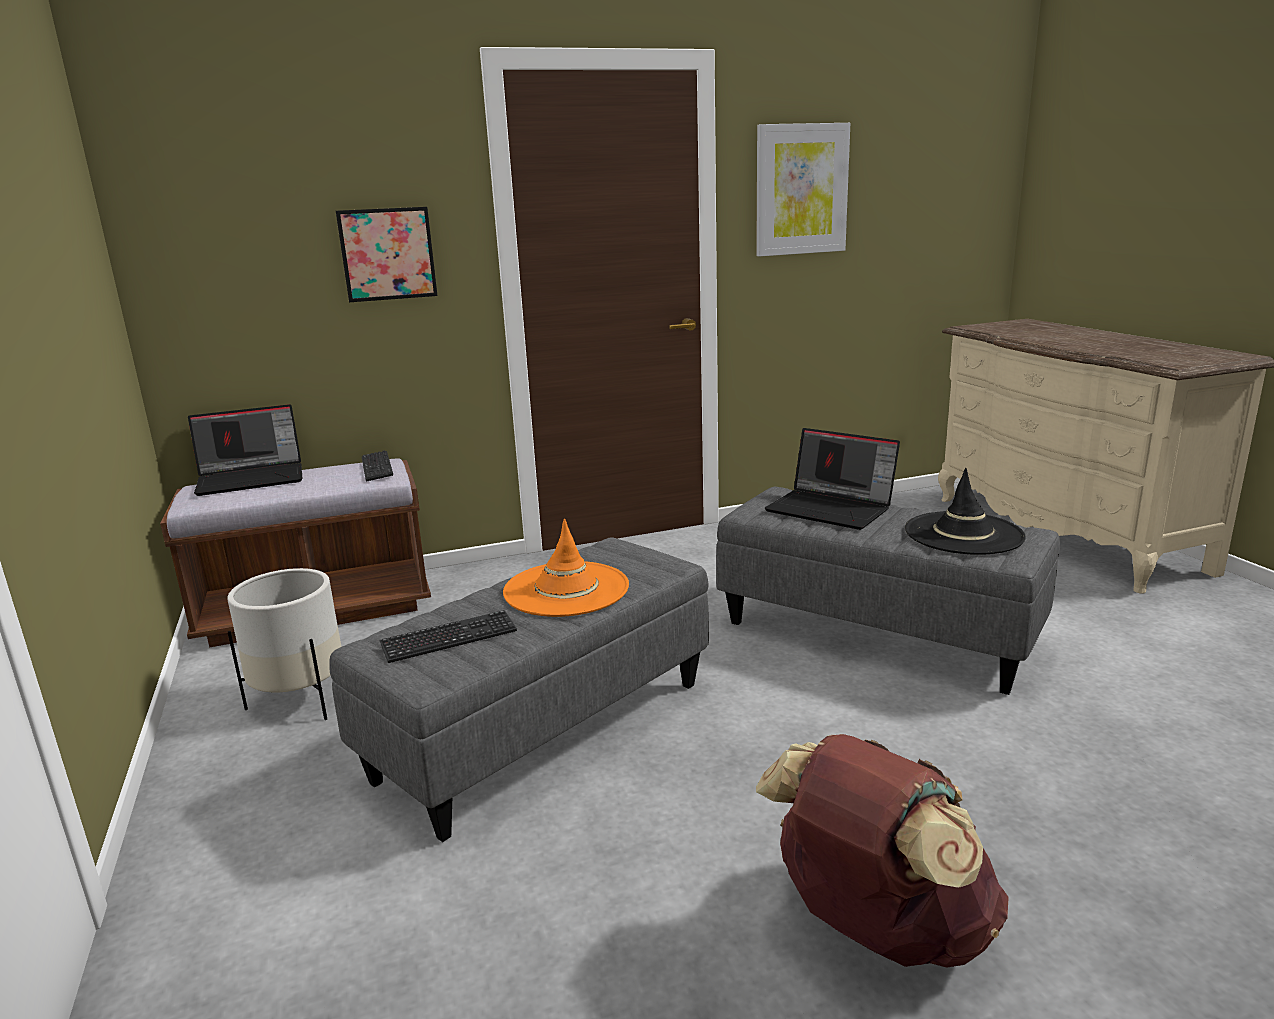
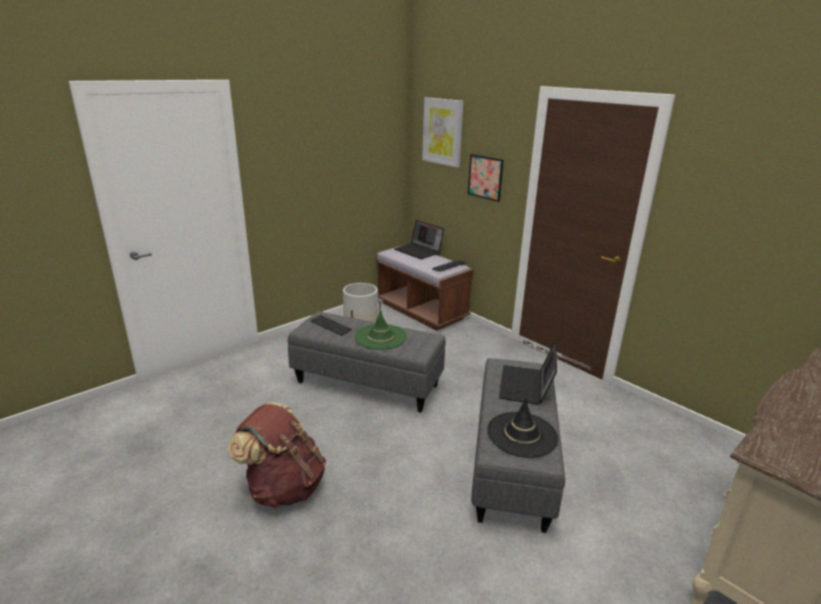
camera: 65 degrees right, 5 degrees up
(566, 589) = (380, 337): orange hat -> green hat
(801, 190) = (723, 199): picture -> picture (442, 132)

